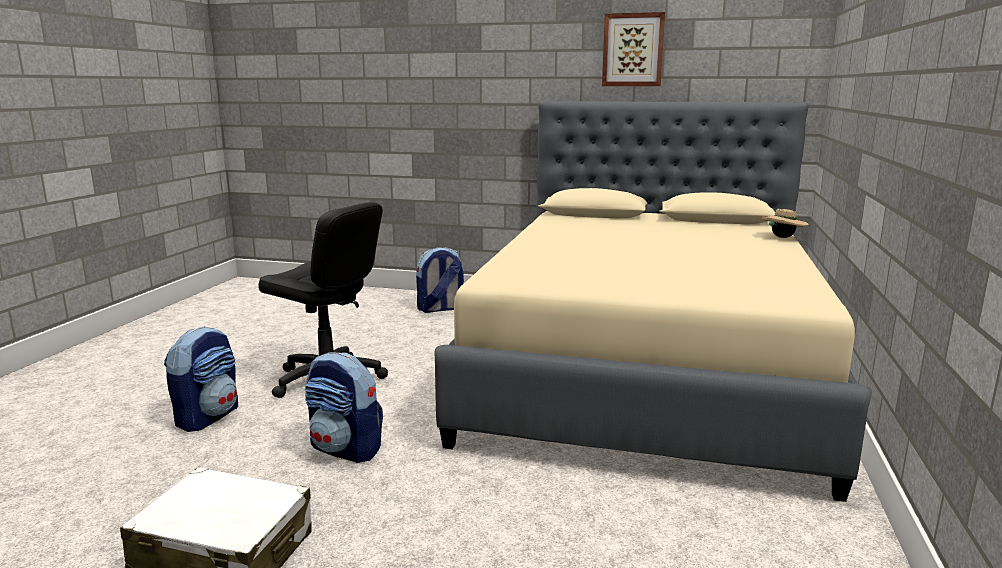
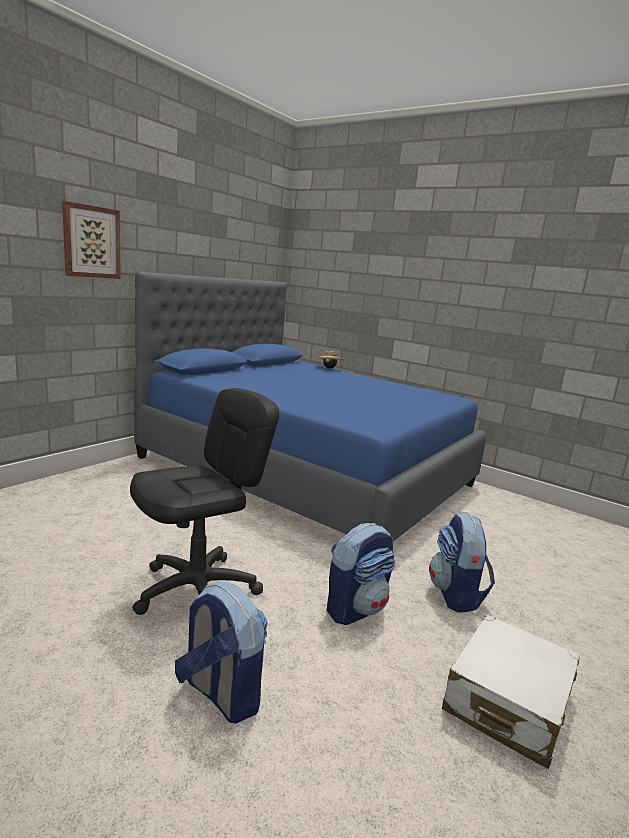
camera: 70 degrees left, 0 degrees up
(440, 309) = (81, 494): backpack -> backpack (456, 595)
(633, 50) = (193, 233): picture -> picture (91, 242)
(646, 370) = (307, 471): beige bed -> blue bed

